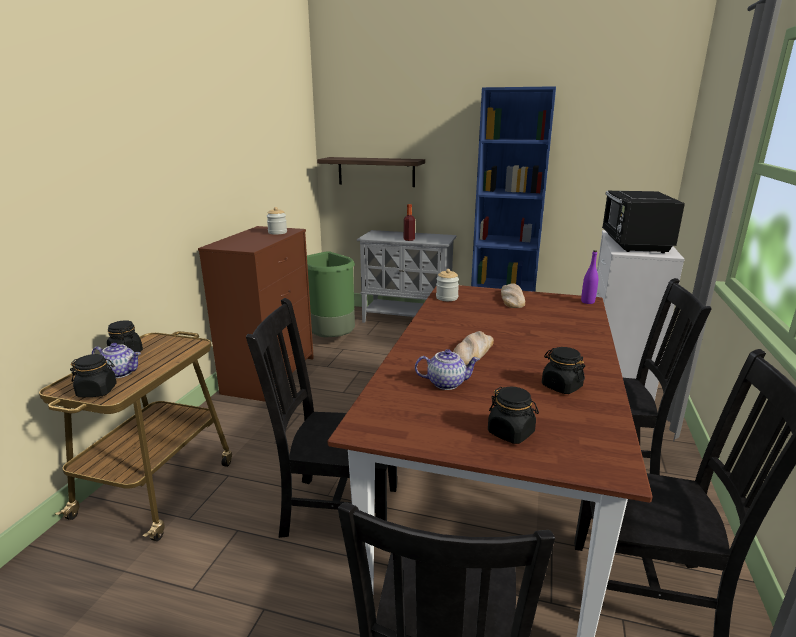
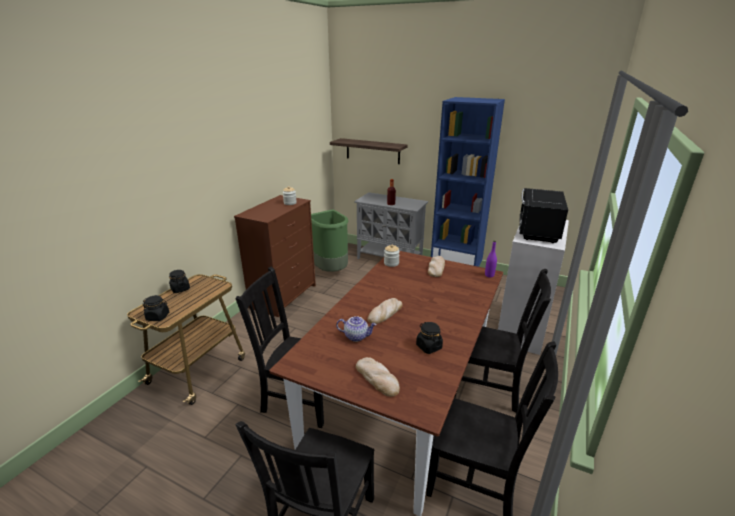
camera: 10 degrees right, 5 degrees up
(121, 373) = (174, 304): teapot -> none
(511, 433) = (377, 378): black jar -> bread

